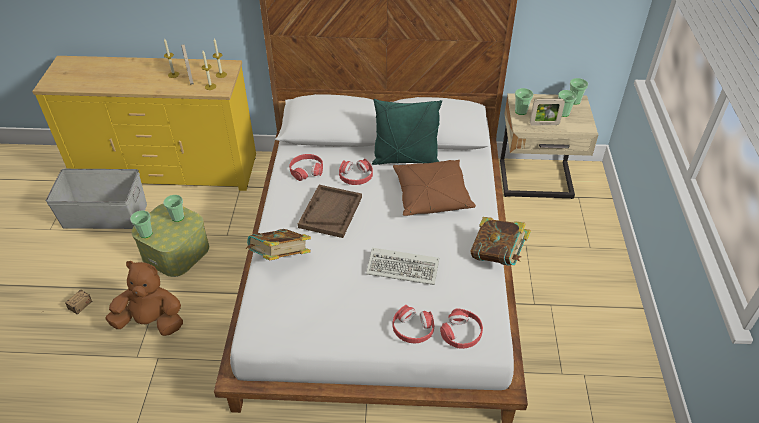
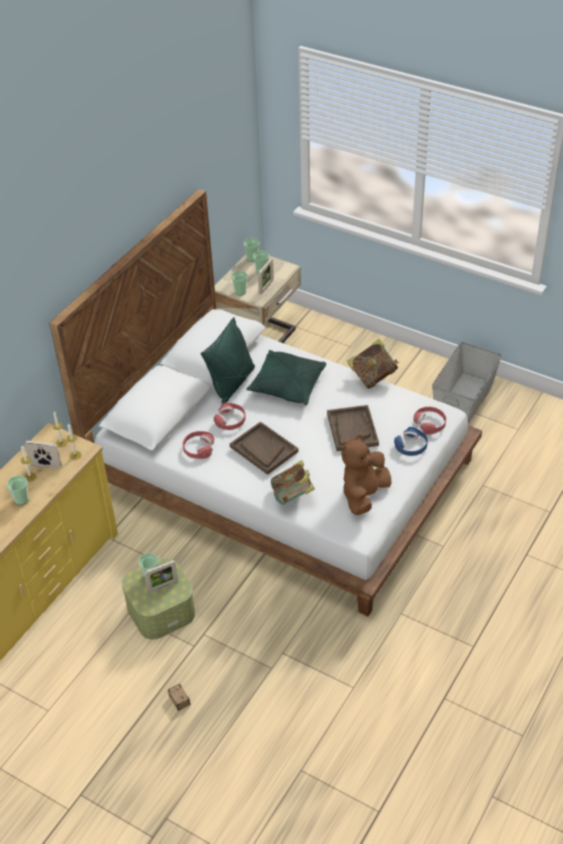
camera: 60 degrees left, 0 degrees up
(105, 216) = (65, 657): grey storage box -> grey storage box (464, 399)
(145, 233) = (155, 605): cup -> cup (21, 499)
(152, 321) = (237, 648): brown plush toy -> brown plush toy (364, 495)
(168, 229) = (163, 586): none -> picture frame
(404, 268) = (352, 429): keyboard -> brown tray
(413, 329) = (411, 446): red headphones -> blue headphones
(431, 196) = (287, 386): brown pillow -> green pillow

